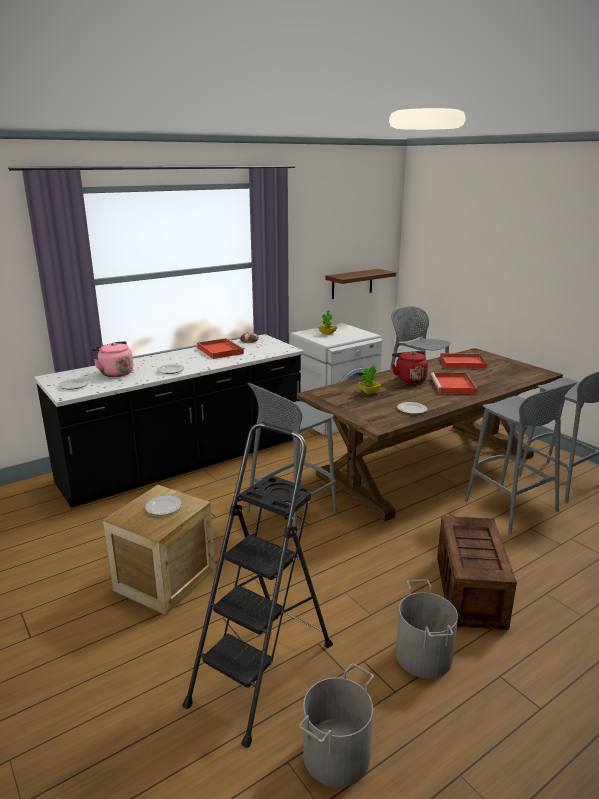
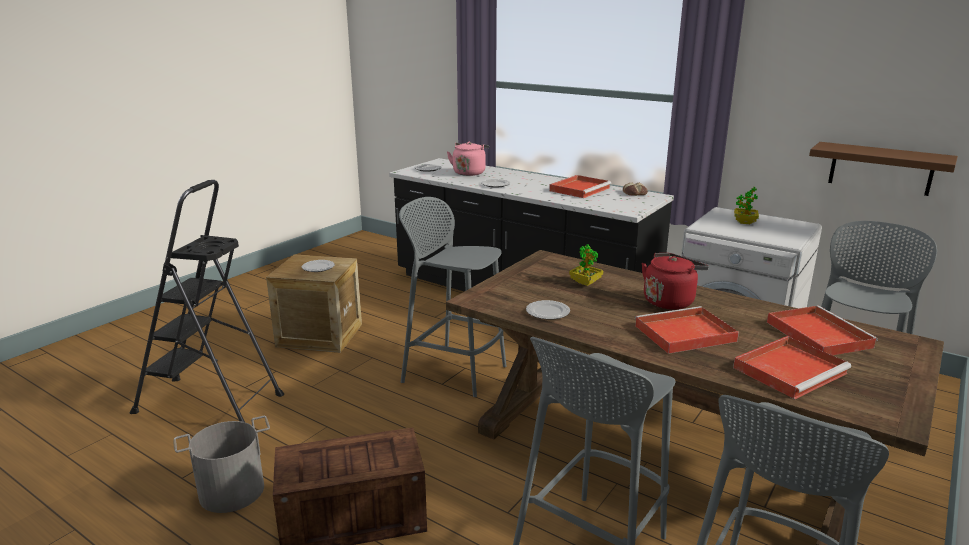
camera: 70 degrees right, 0 degrees up
(335, 754) = (114, 455): grey bucket -> none
(498, 376) = (790, 369): none -> red tray

